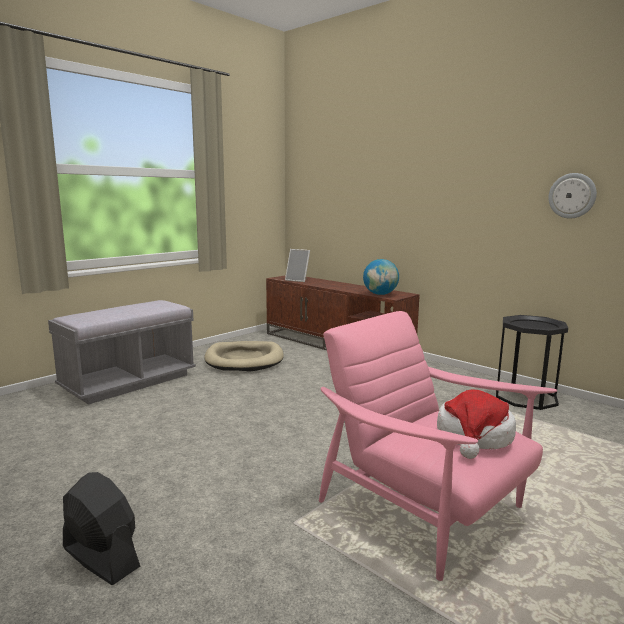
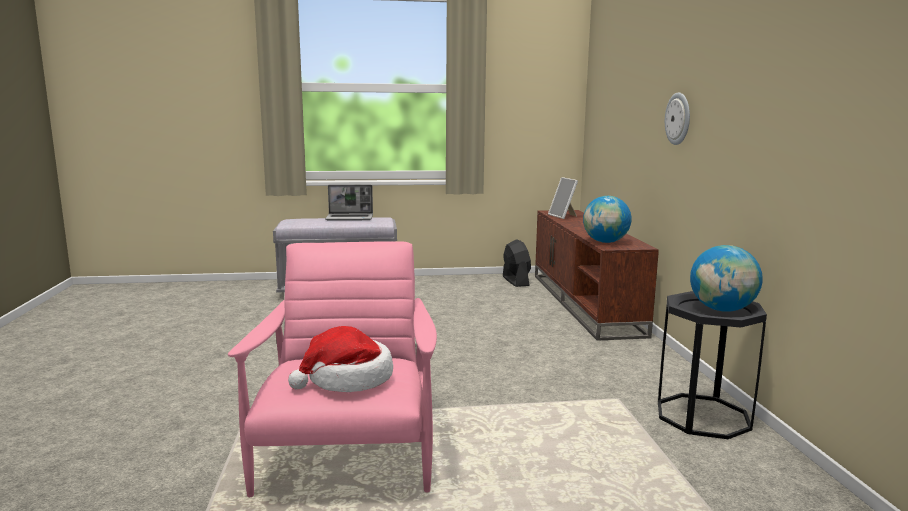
camera: 40 degrees right, 0 degrees up
(100, 557) = (124, 388): black fan -> black fan (515, 281)
(132, 306) = (350, 218): none -> laptop
(244, 359) = (462, 295): beige dog bed -> none
(536, 324) = (722, 310): none -> globe
(572, 195) = (800, 113): wall clock -> wall clock (678, 119)

